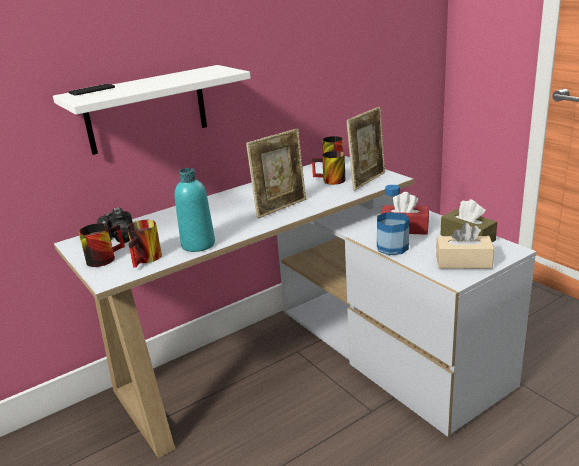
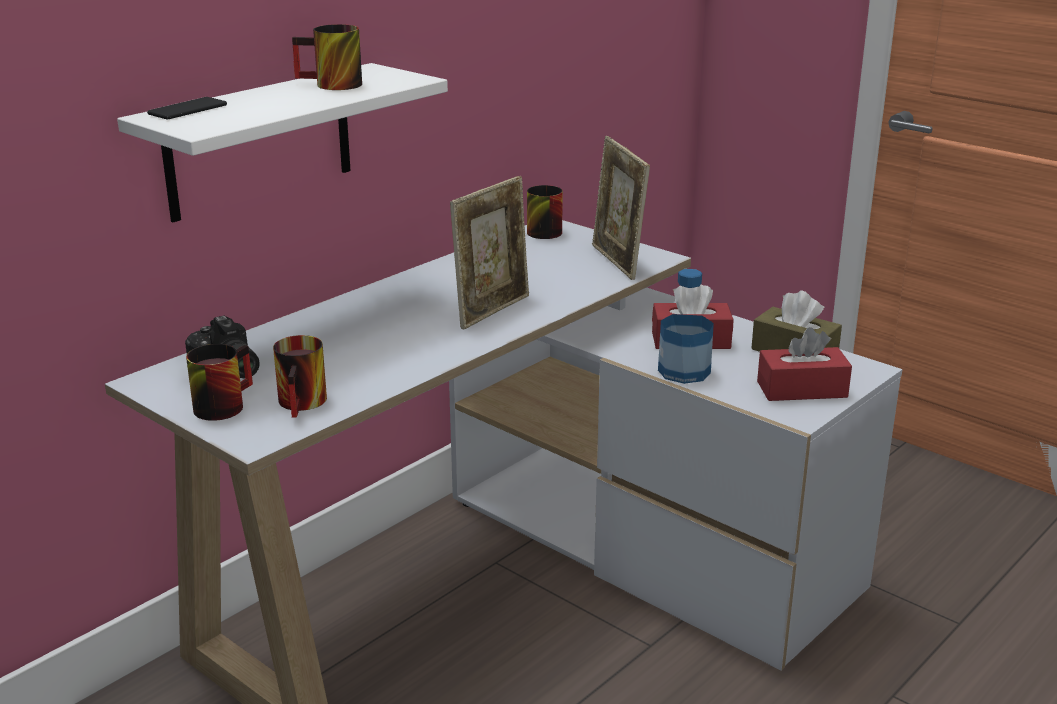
camera: 15 degrees left, 0 degrees up
(198, 244) = (382, 376): turquoise bottle -> none
(329, 181) = (553, 263): mug -> mug (330, 85)
(367, 180) = (617, 262): picture frame -> picture frame turned 135 degrees clockwise
(463, 262) = (802, 389): beige tissue box -> red tissue box

